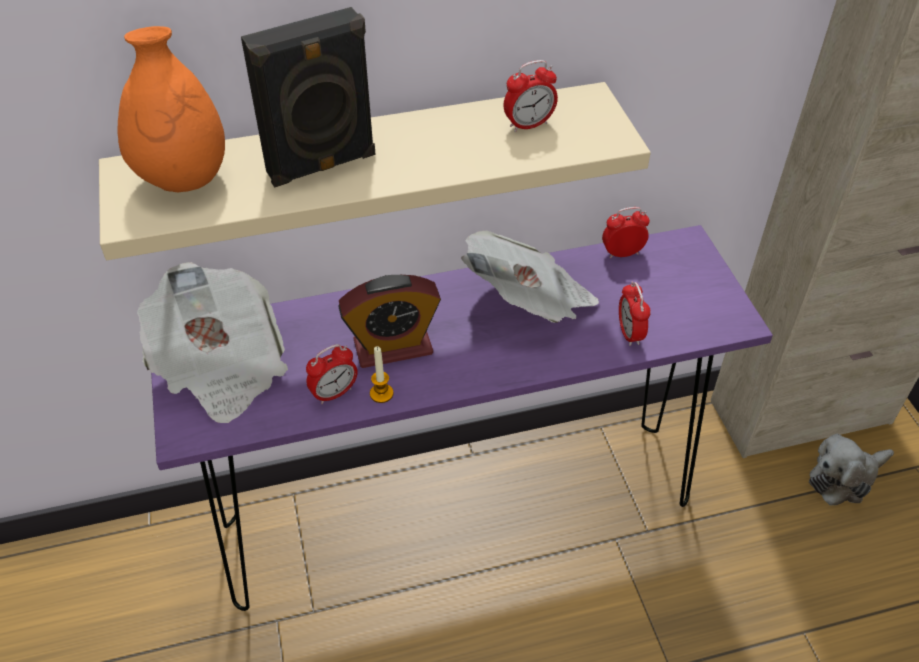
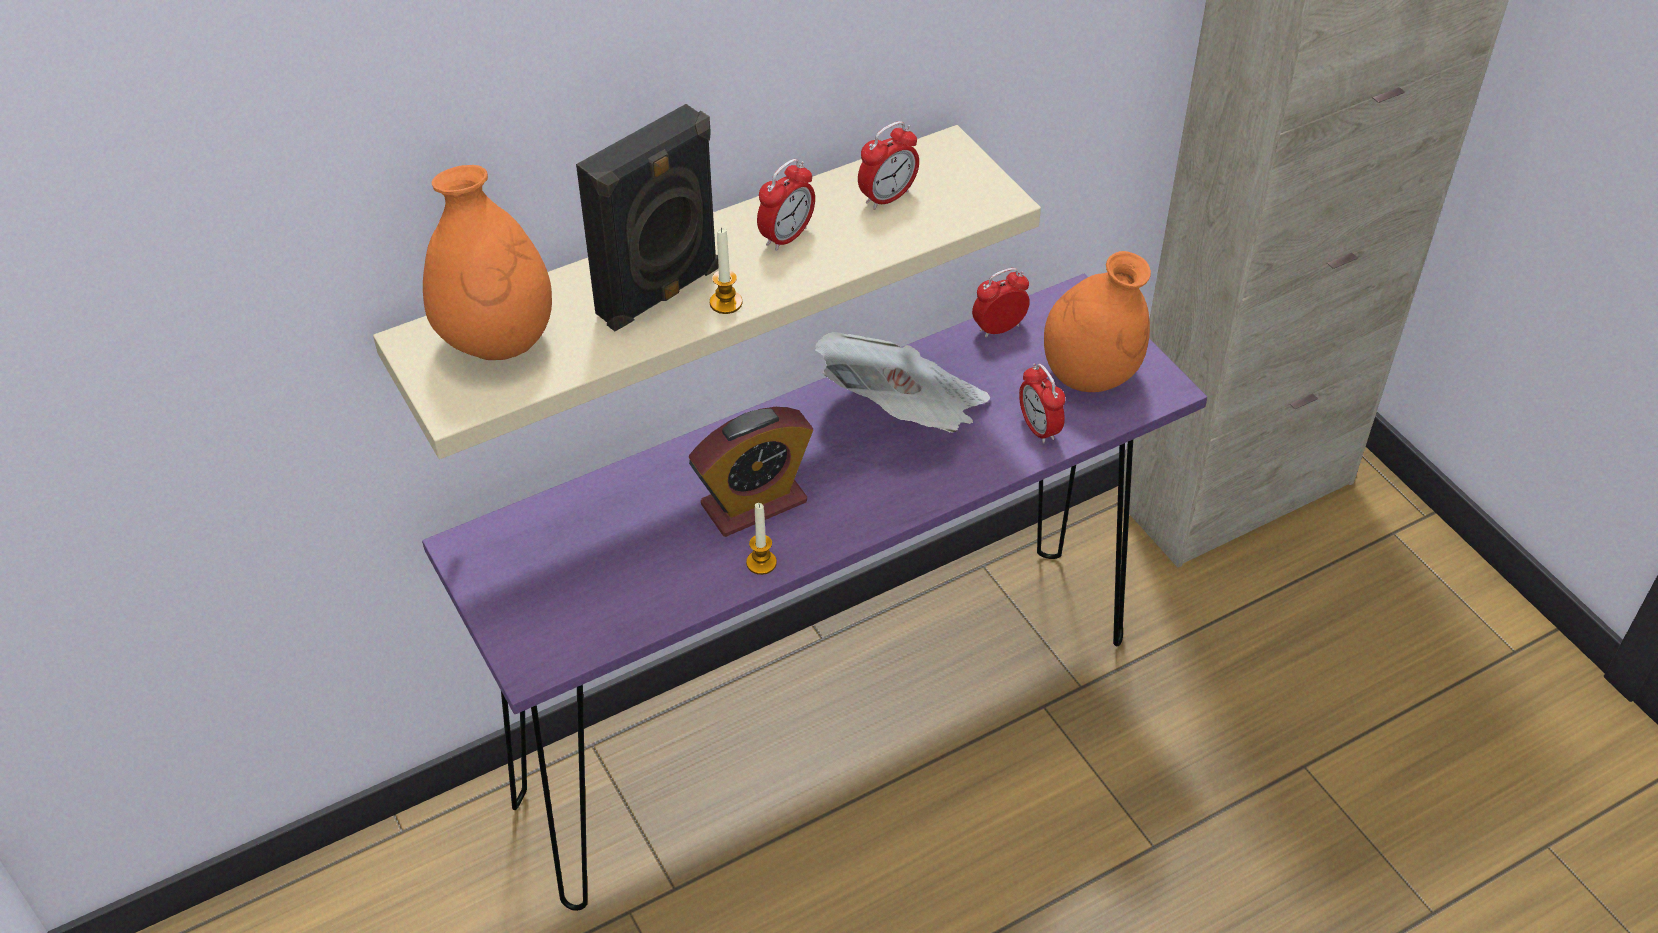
camera: 15 degrees left, 0 degrees up
(220, 366) = (542, 572): newspaper -> none
(334, 393) = (702, 574): alarm clock -> alarm clock (786, 237)
(369, 181) = (726, 303): none -> candle
(682, 301) = (1090, 376): none -> orange vase
(844, 478) = (1309, 566): plush toy -> none

